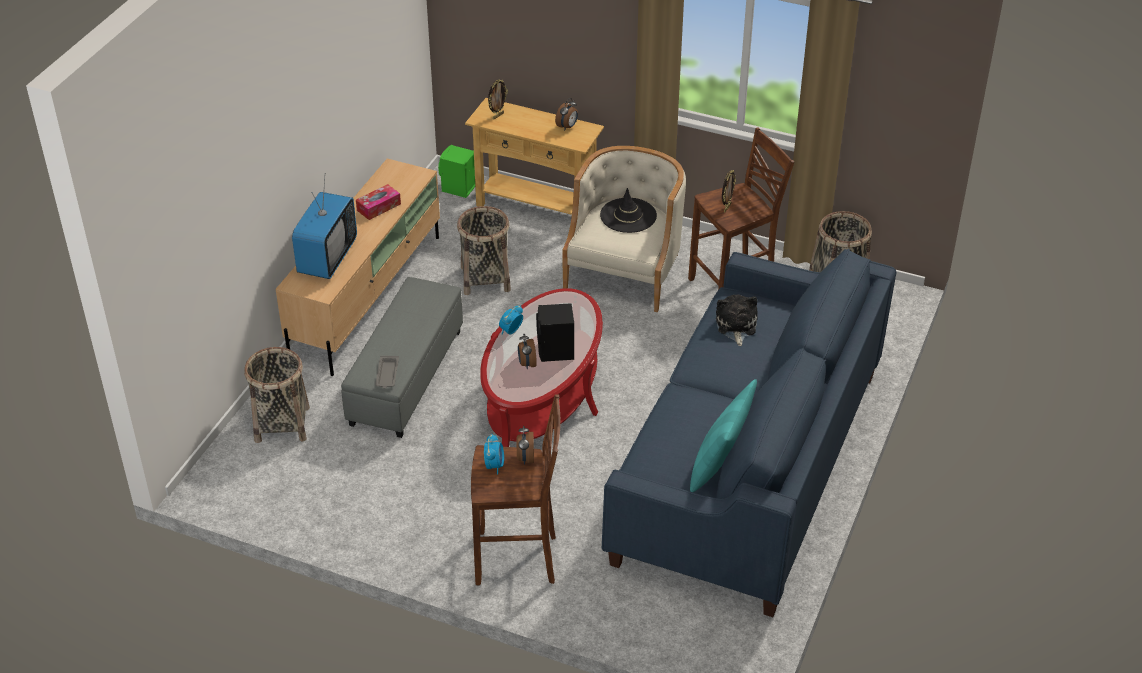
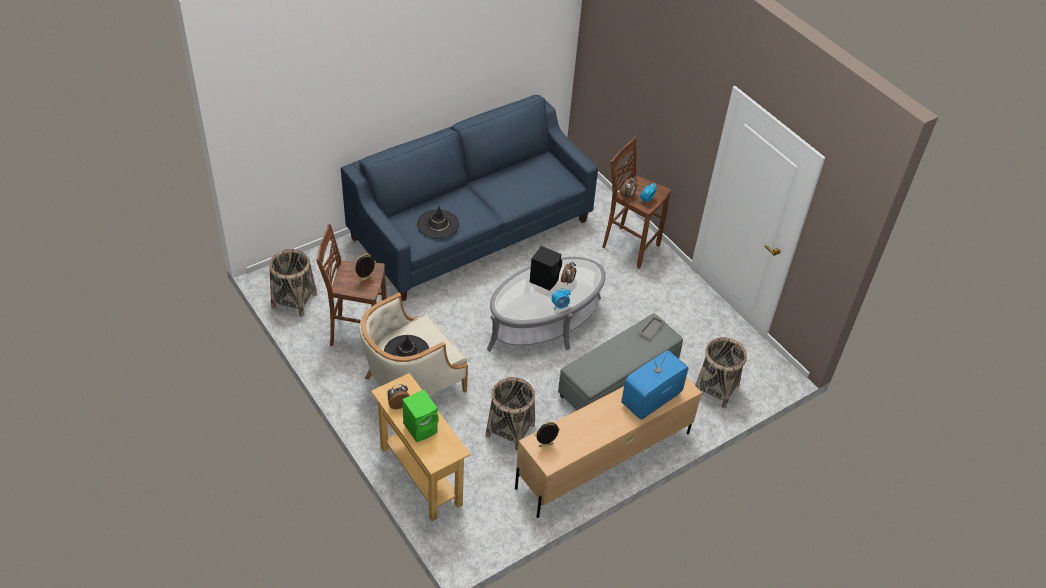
camera: 150 degrees left, 5 degrees up
(378, 207) = (586, 427): tissue box -> none
(458, 188) = (461, 533): green speaker -> green speaker (421, 427)
(497, 116) = (439, 446): picture frame -> picture frame (546, 445)
(543, 398) = (545, 323): red coffee table -> grey coffee table
(719, 465) = (525, 165): turquoise pillow -> none
(736, 326) = (438, 224): plush toy -> black hat

